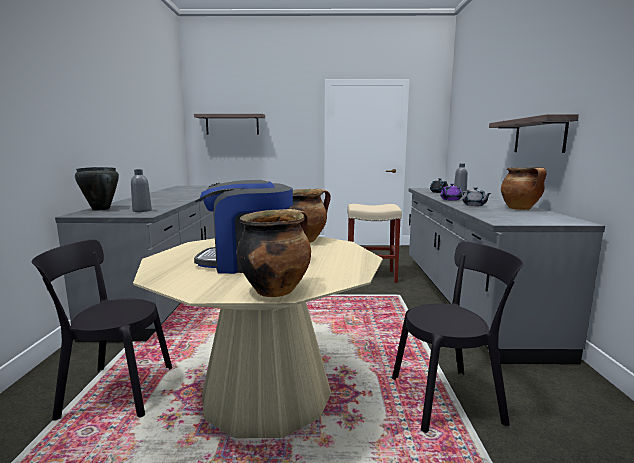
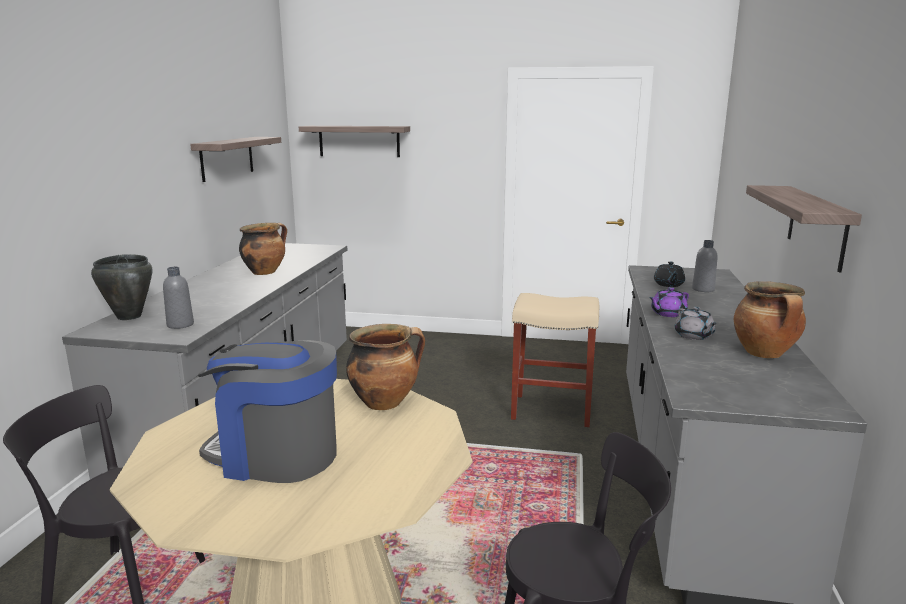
camera: 10 degrees right, 5 degrees up
(153, 124) = (227, 158): none -> shelf
(276, 290) = (277, 526): cooking pot -> cooking pot (265, 272)

